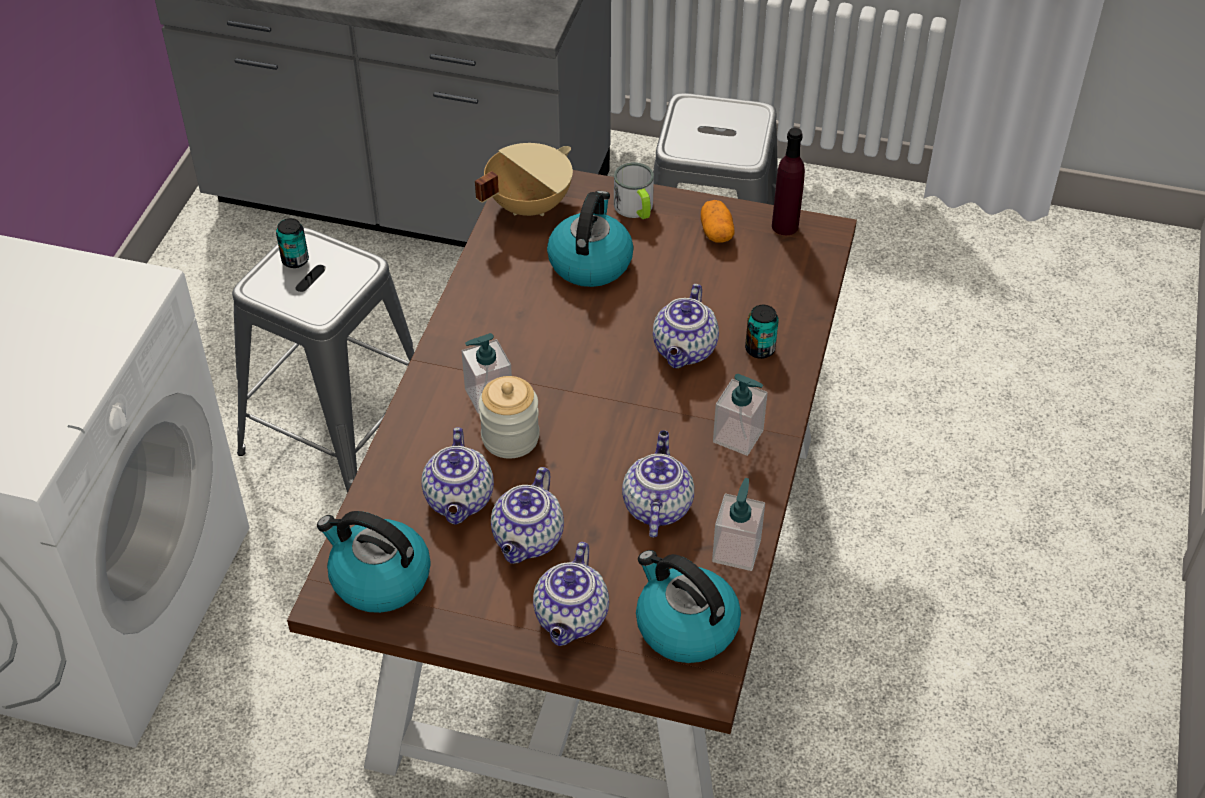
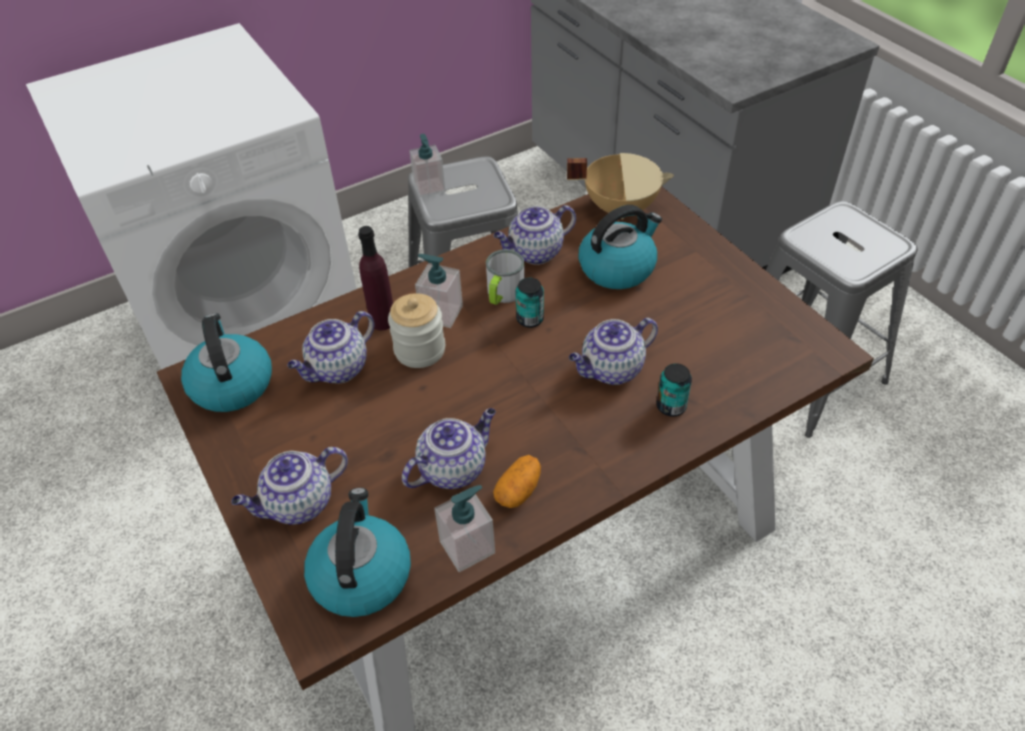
camera: 45 degrees right, 0 degrees up
(295, 260) = (464, 174): can -> can (530, 319)
(528, 540) = (343, 427): teapot -> teapot (535, 253)
(636, 209) = (694, 251): mug -> mug (503, 294)
(716, 232) = (738, 300): potato -> potato (518, 490)
(738, 436) = (575, 460): soap dispenser -> soap dispenser (429, 187)
(785, 226) = (801, 327): purple bottle -> purple bottle (383, 321)

